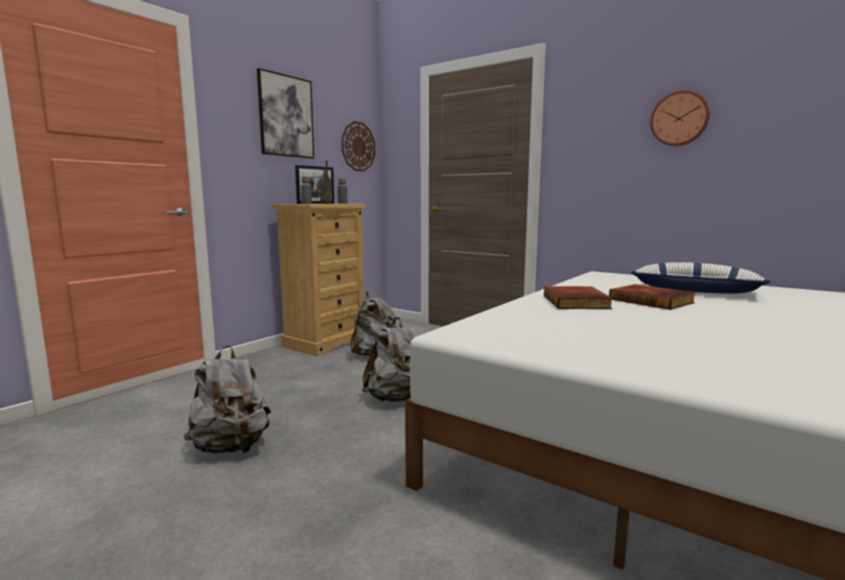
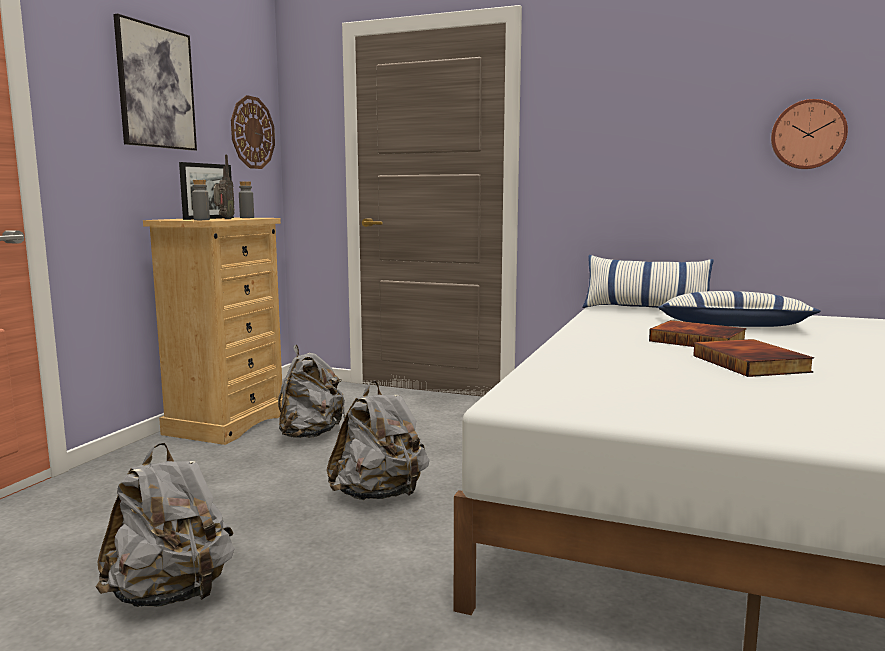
camera: 15 degrees left, 0 degrees up
(577, 302) = (617, 347): book -> book (752, 364)
(631, 276) = (645, 309): none -> pillow
(679, 119) = (693, 113): wall clock -> wall clock (807, 134)

